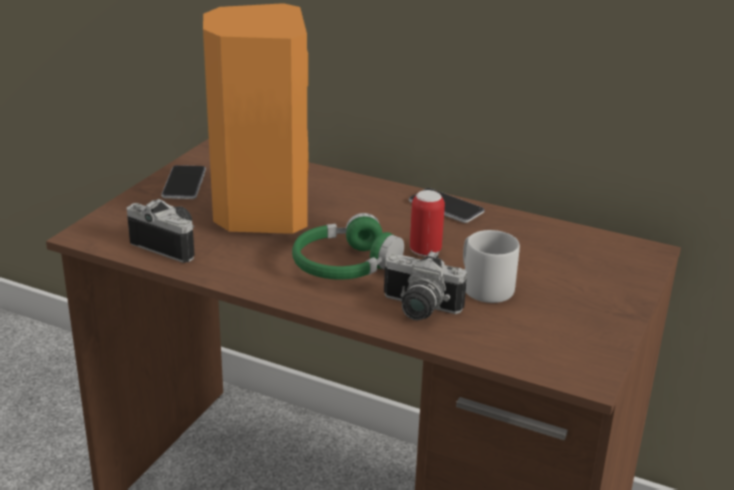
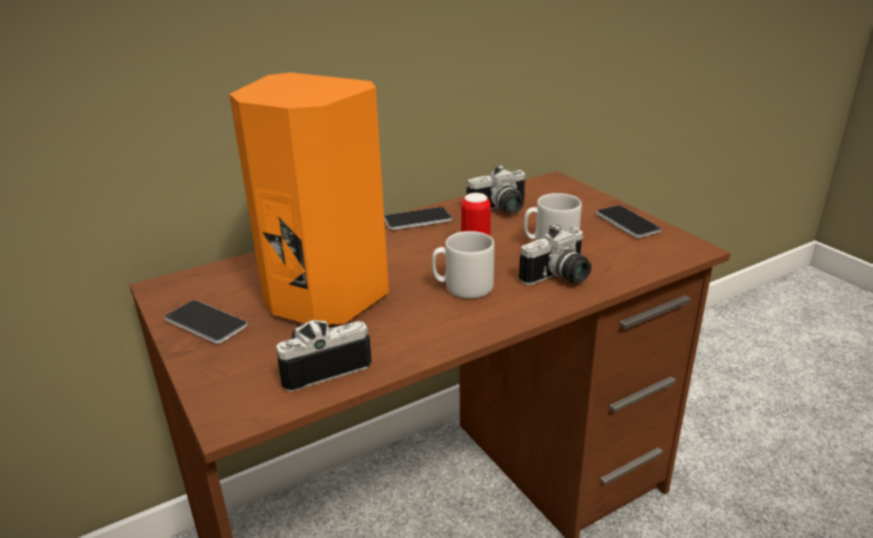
camera: 55 degrees left, 0 degrees up
(345, 265) = (462, 287): green headphones -> grey mug
(526, 241) = (501, 210): none -> camera
(597, 321) = (627, 223): none -> phone

